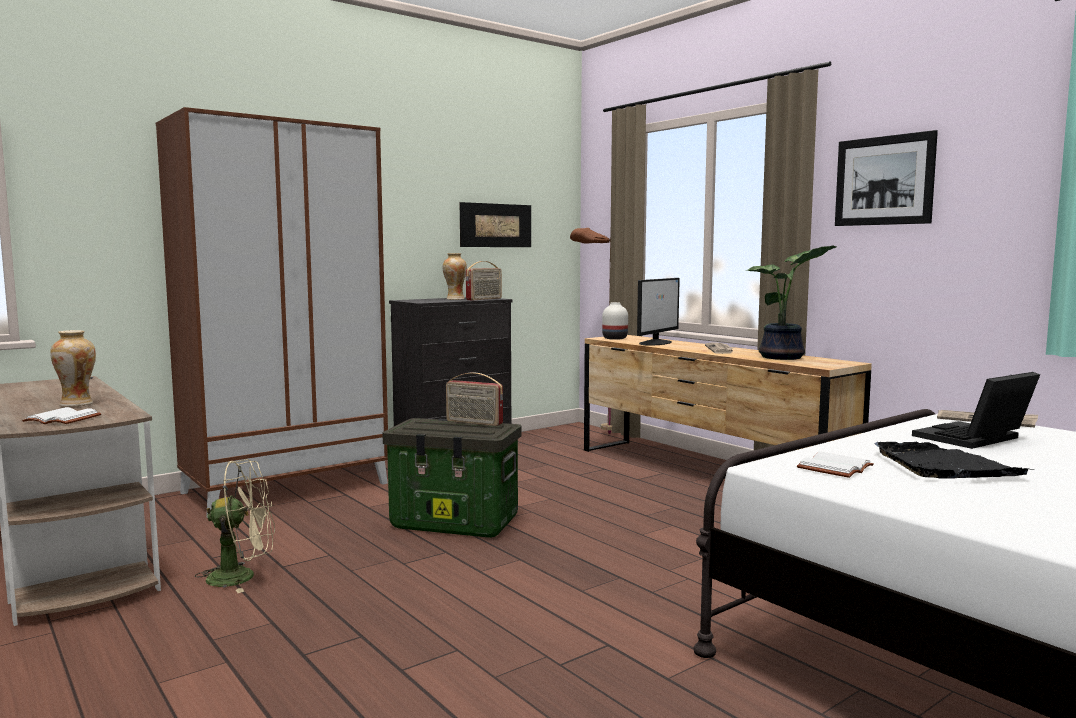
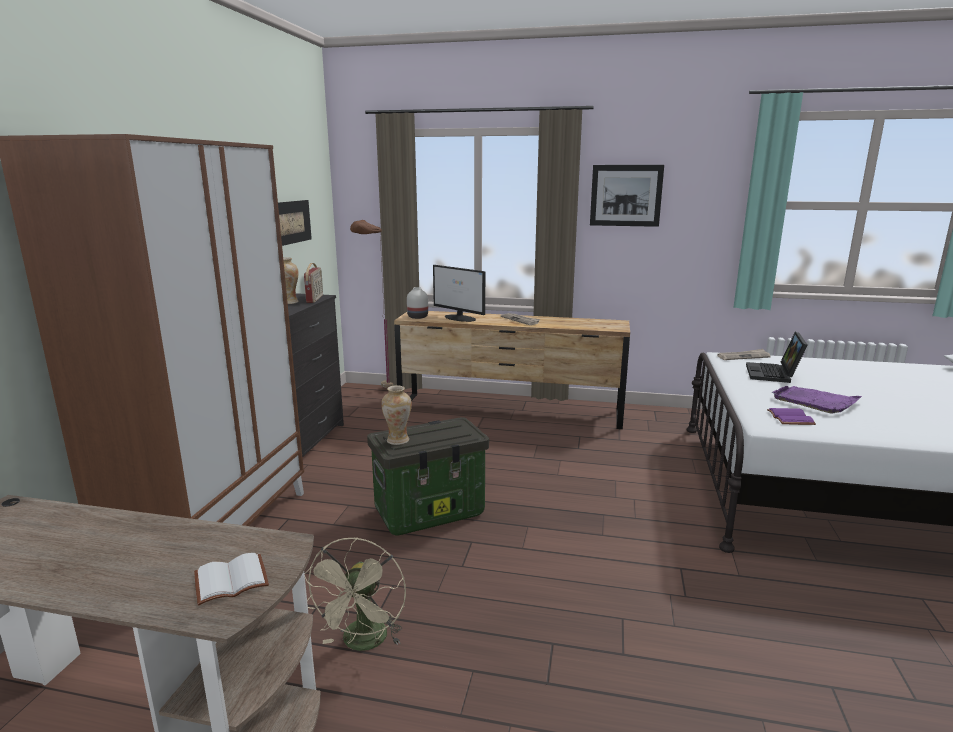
camera: 40 degrees left, 10 degrees up
(77, 404) = (162, 550): vase -> vase (398, 440)
(242, 577) = (363, 643): beige fan -> beige fan turned 150 degrees clockwise
(474, 423) = (435, 426): radio -> none
(656, 343) = (460, 318): monitor -> monitor turned 135 degrees clockwise
(784, 357) = (576, 323): potted plant -> none
(836, 468) = (791, 418): white book -> purple book
(944, 466) = (815, 401): black tray -> purple tray

